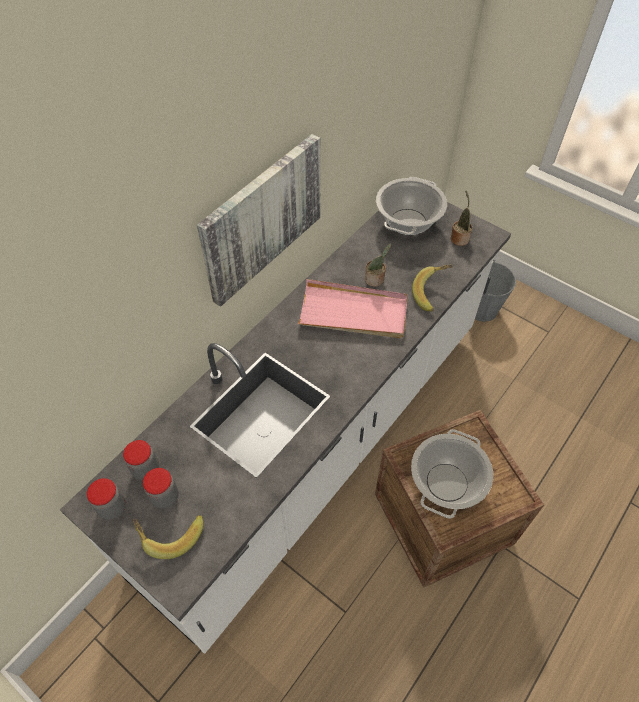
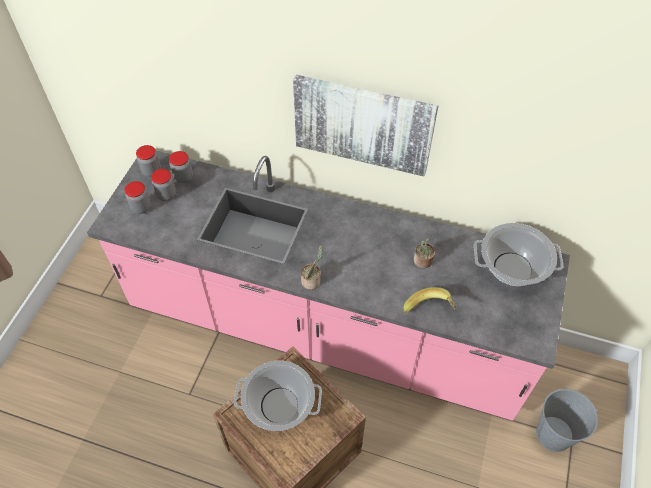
camera: 70 degrees right, 0 degrees up
(170, 534) = (141, 207): banana -> jar
(319, 445) = (325, 329): white counter -> pink counter
(353, 313) = (376, 255): pink tray -> none
(459, 238) = (517, 317): potted plant -> potted plant (312, 280)

